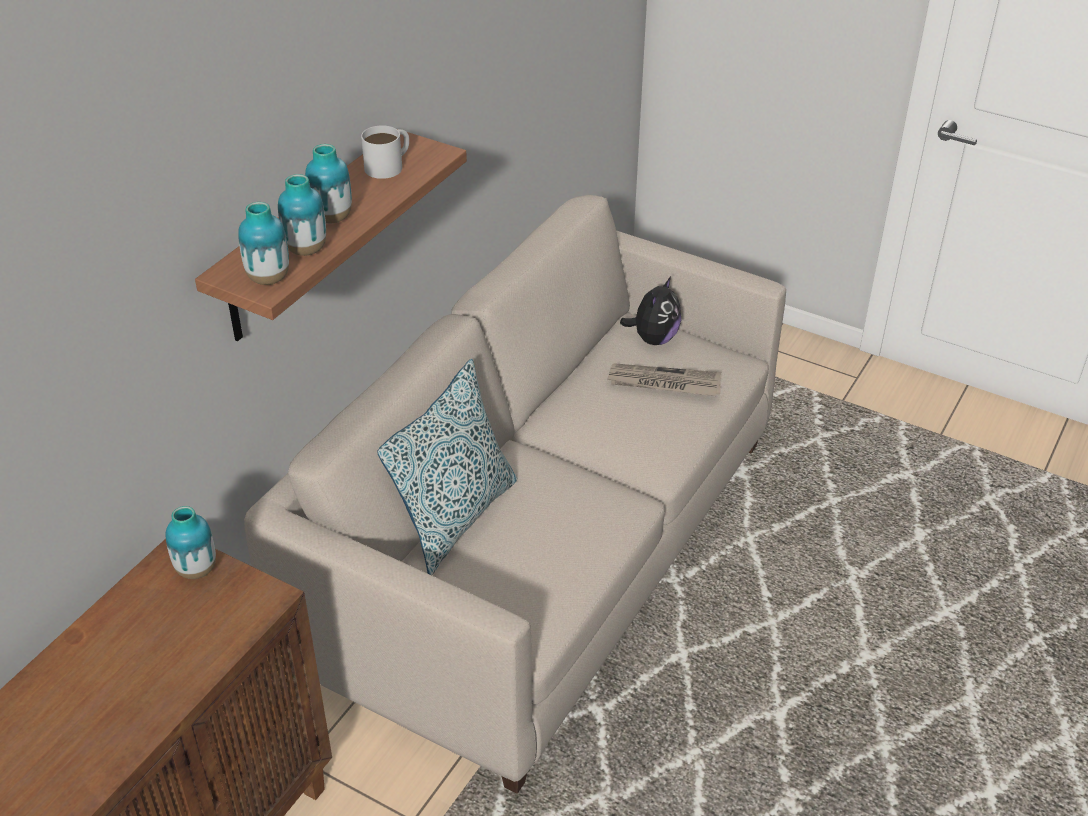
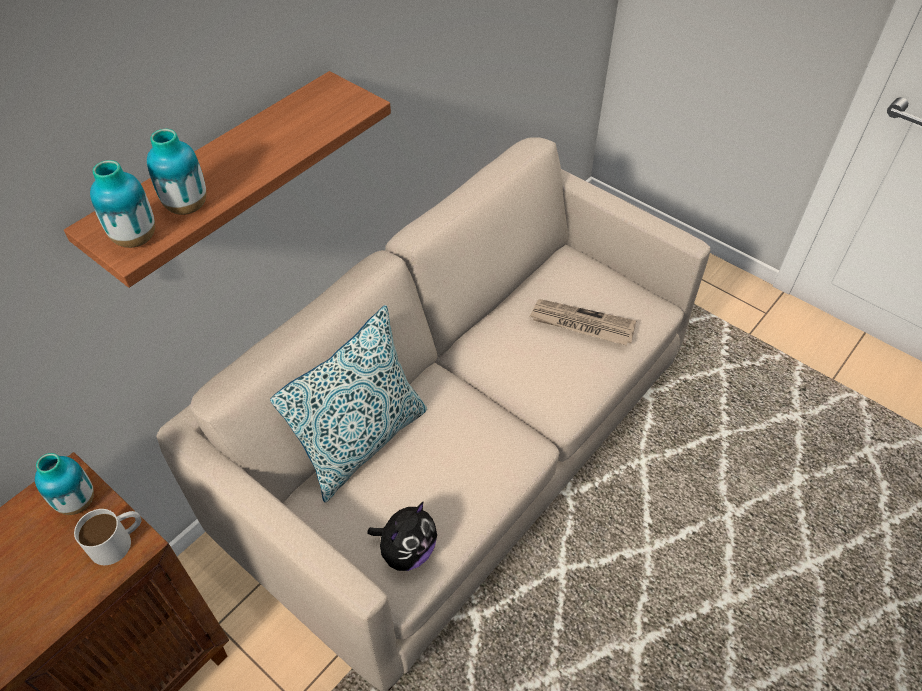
camera: 10 degrees right, 10 degrees up
(332, 218) = (227, 170): vase -> none
(389, 165) = (307, 113): white mug -> white mug (118, 541)
(653, 338) = (582, 276): plush toy -> plush toy (407, 551)

